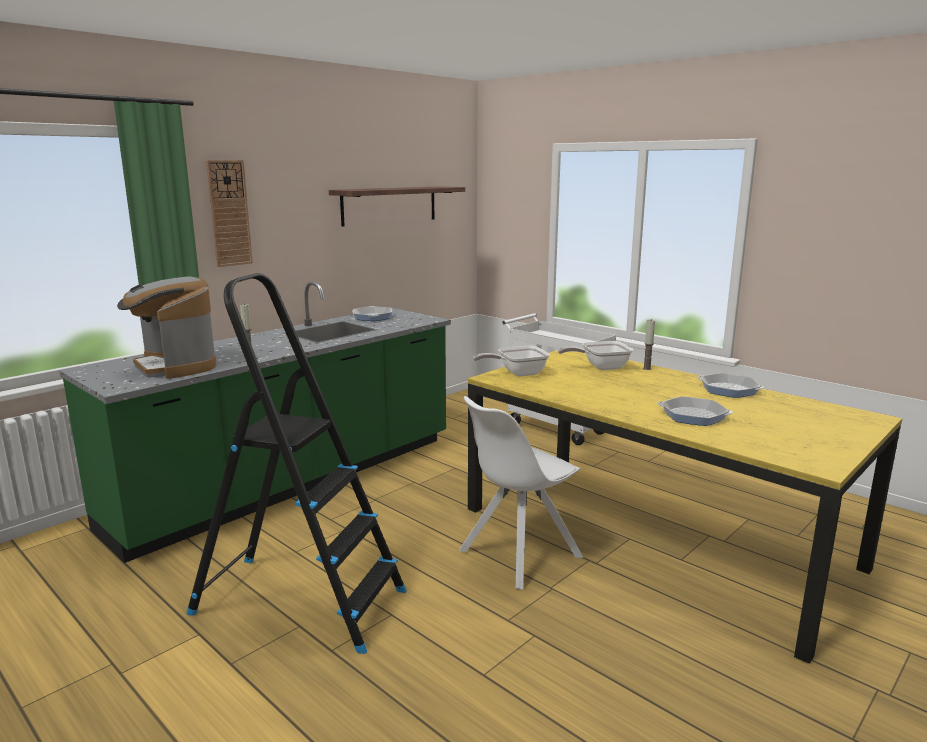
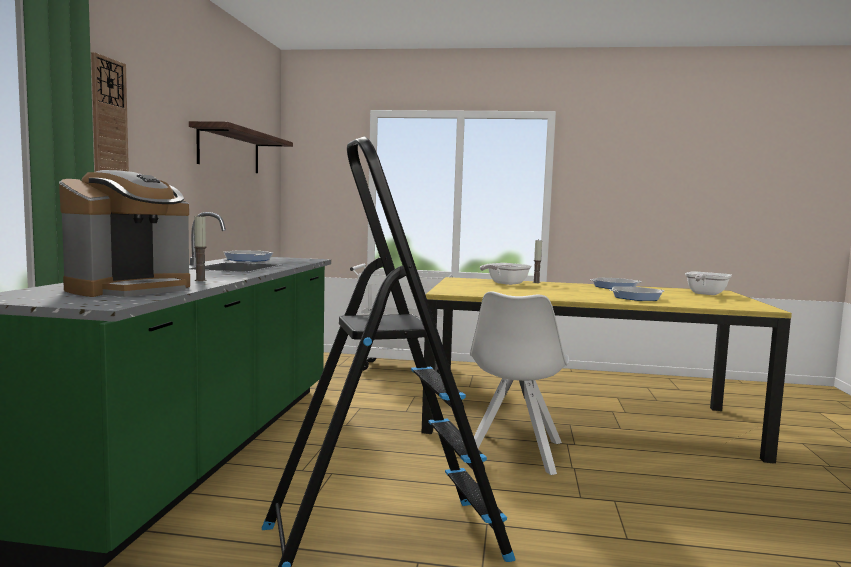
camera: 35 degrees left, 10 degrees down
(175, 366) = (130, 289): coffee machine -> coffee machine turned 75 degrees counterclockwise
(517, 373) = (456, 289): frying pan -> frying pan (705, 294)

